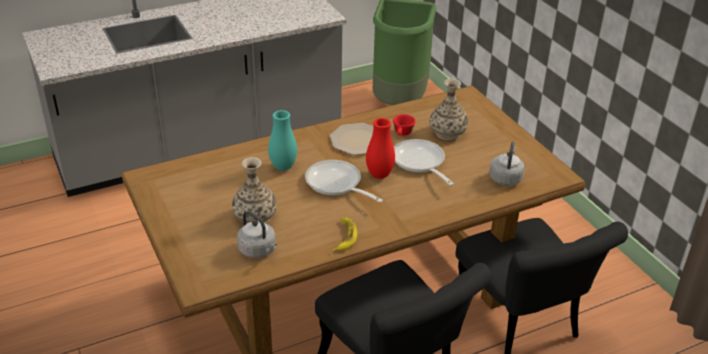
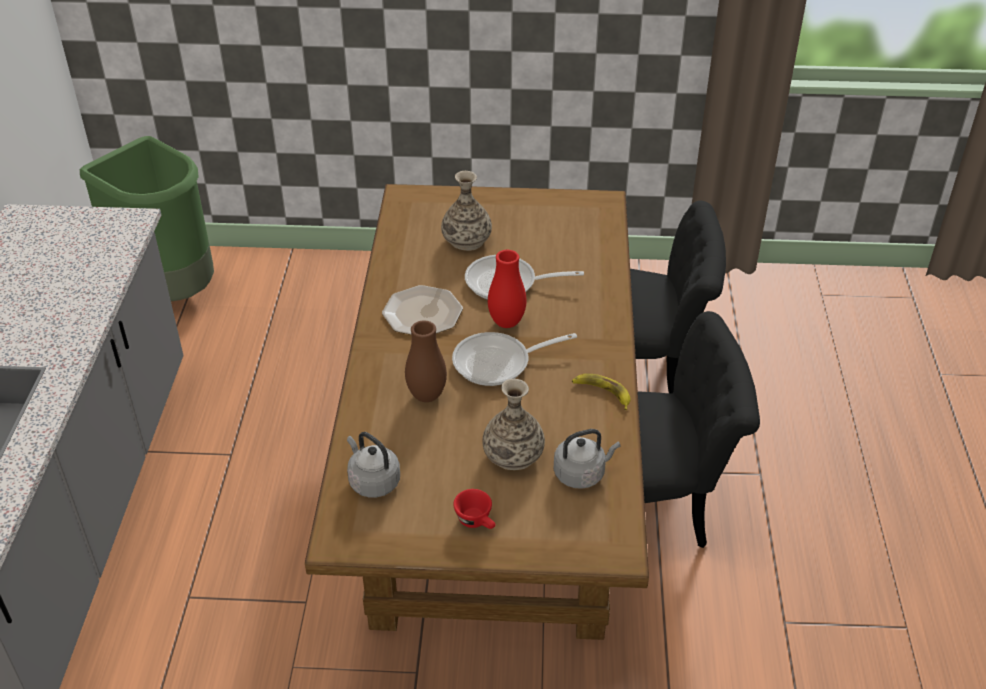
camera: 60 degrees left, 5 degrees up
(283, 167) = (426, 396): turquoise vase -> brown vase
(402, 134) = (439, 273): red cup -> red cup (477, 522)
(505, 178) = (582, 236): grey kettle -> grey kettle (372, 481)

